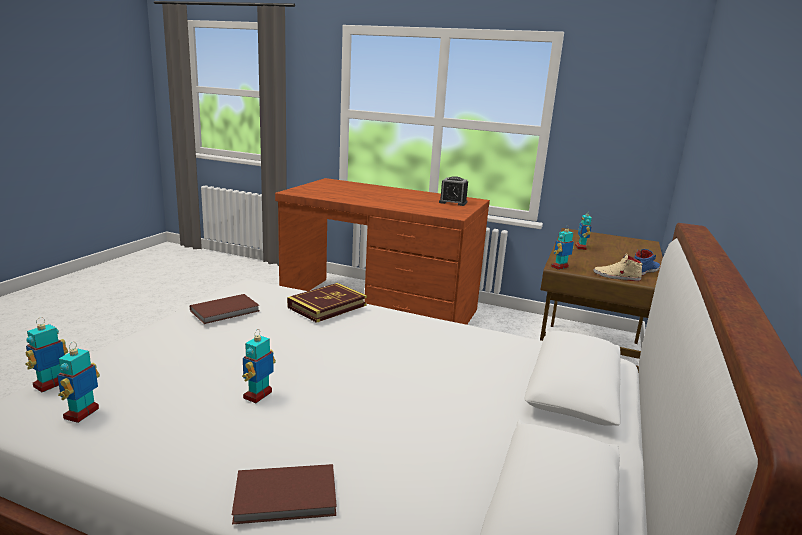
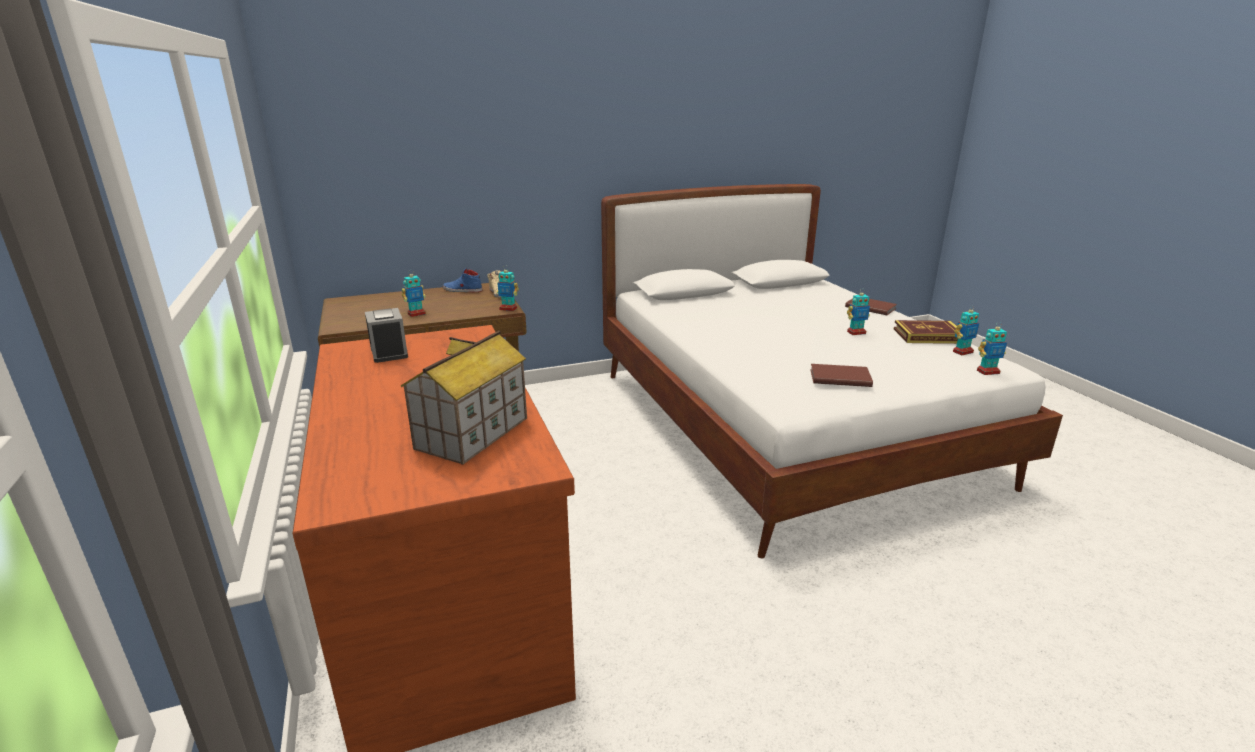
camera: 130 degrees left, 5 degrees up
(327, 306) = (748, 357): book -> book (928, 336)
(335, 193) = (472, 433): none -> toy house

